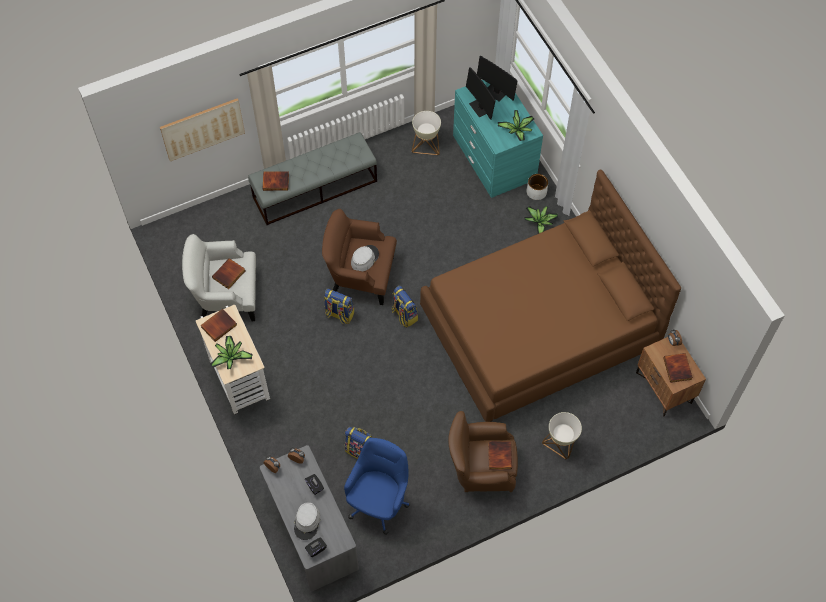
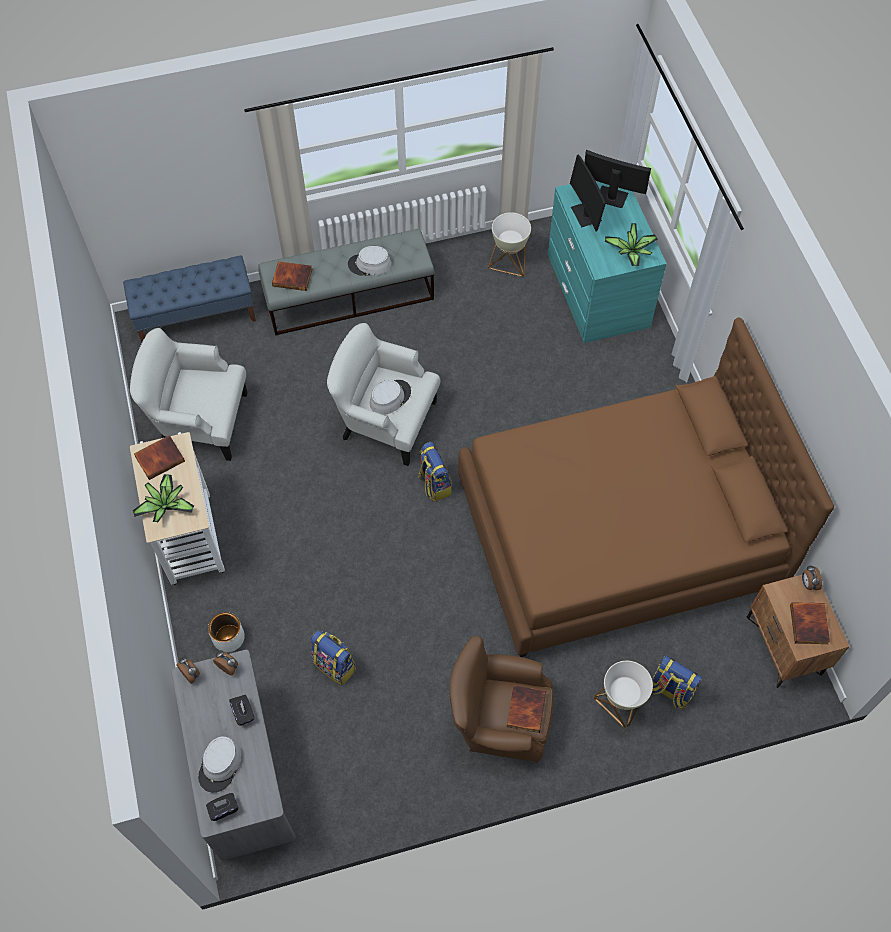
camera: 10 degrees right, 0 degrees up
(202, 129) = (194, 186): picture -> none
(205, 220) = (196, 317): none -> blue bench
(229, 275) = (201, 392): book -> none
(329, 164) = (369, 264): none -> grey hat
(339, 314) = (346, 469): backpack -> backpack (670, 690)
(360, 276) = (385, 421): brown armchair -> white armchair
(378, 503) = (344, 746): blue office chair -> none
(496, 92) = (611, 197): monitor -> monitor turned 150 degrees clockwise
(536, 192) = (647, 344): white planter -> white planter (229, 637)
(540, 222) = (645, 386): potted plant -> none

